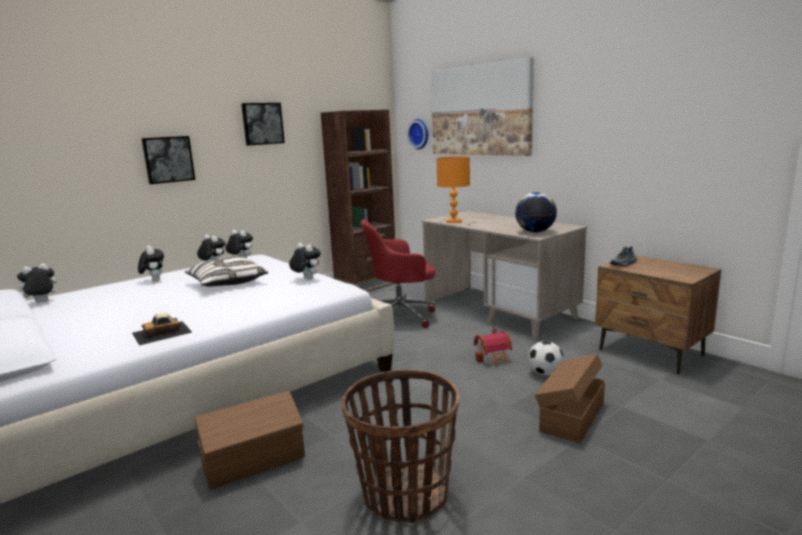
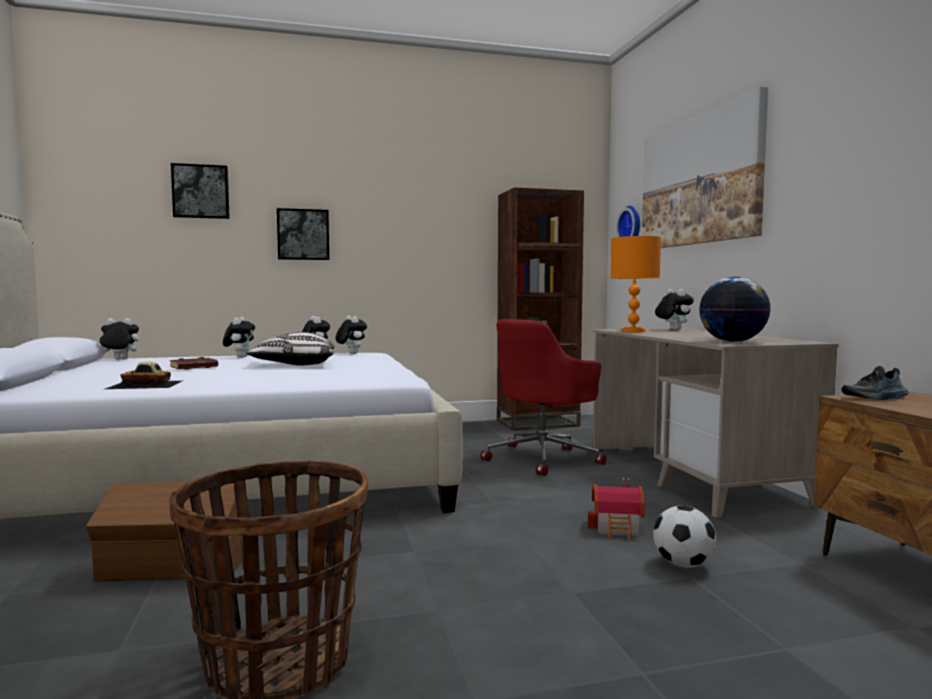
camera: 25 degrees right, 10 degrees down
(151, 303) = (193, 367): none -> brown book
(262, 123) = (420, 203): picture -> picture (201, 192)
(306, 279) = (378, 368): plush toy -> plush toy (672, 330)
(401, 315) = (543, 458): red office chair -> red office chair turned 60 degrees counterclockwise
(571, 416) = (664, 636): brown storage box -> none

